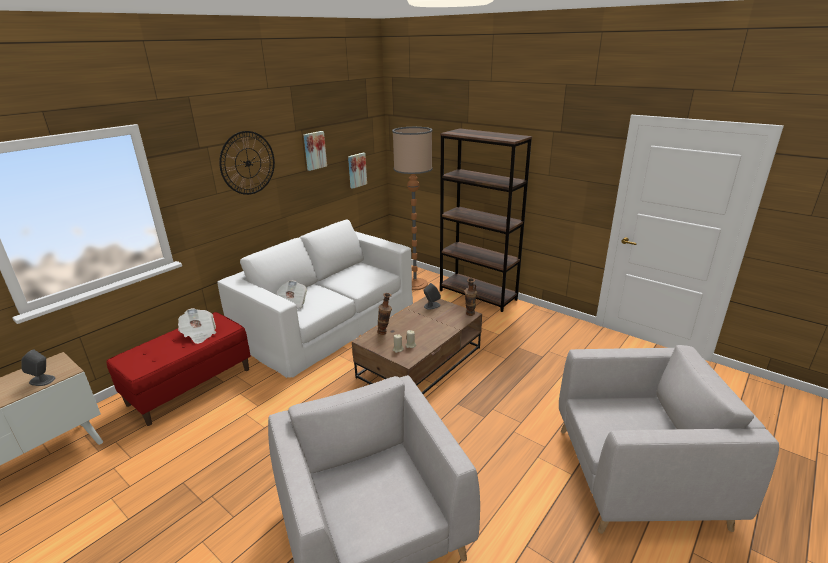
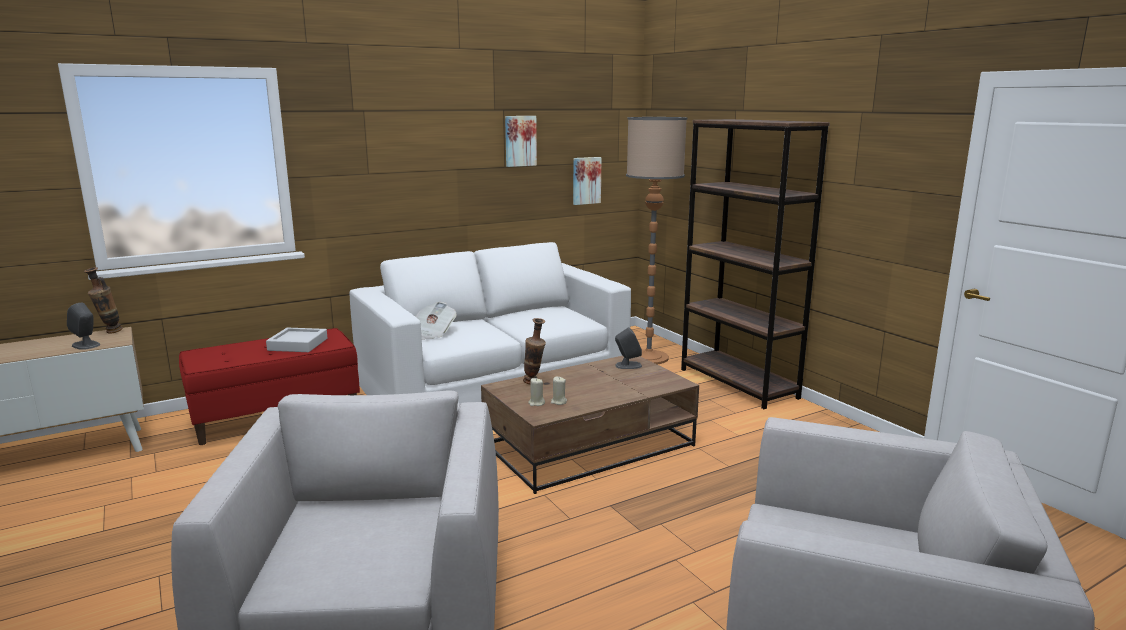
camera: 20 degrees right, 10 degrees down
(199, 334) = (298, 344): newspaper -> grey tray
(248, 163) = (417, 141): wall clock -> none
(470, 315) = (677, 384): vase -> vase (109, 332)

